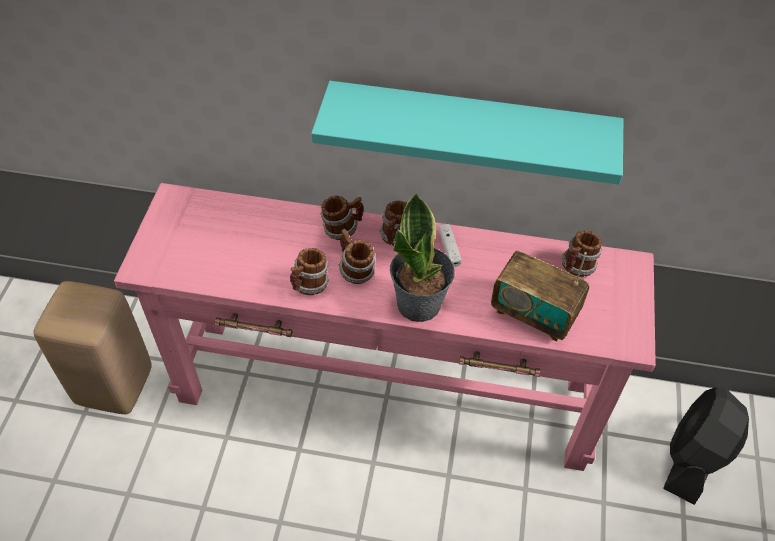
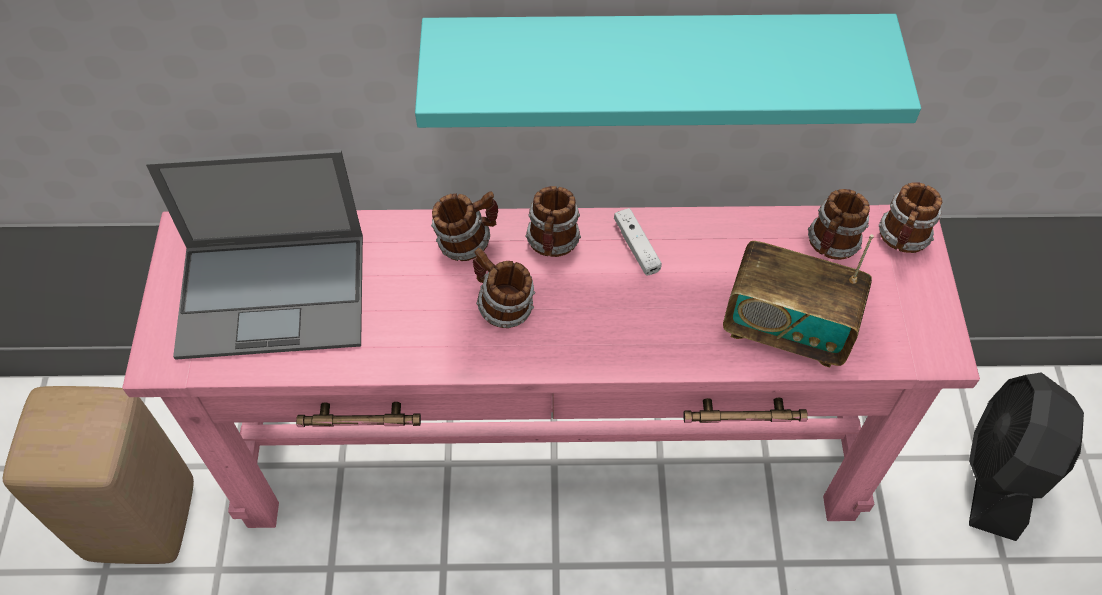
camera: 10 degrees left, 5 degrees up
(217, 241) = (275, 294): none -> laptop
(309, 286) = (437, 344): mug -> mug (902, 239)
(420, 304) = (613, 343): potted plant -> none

